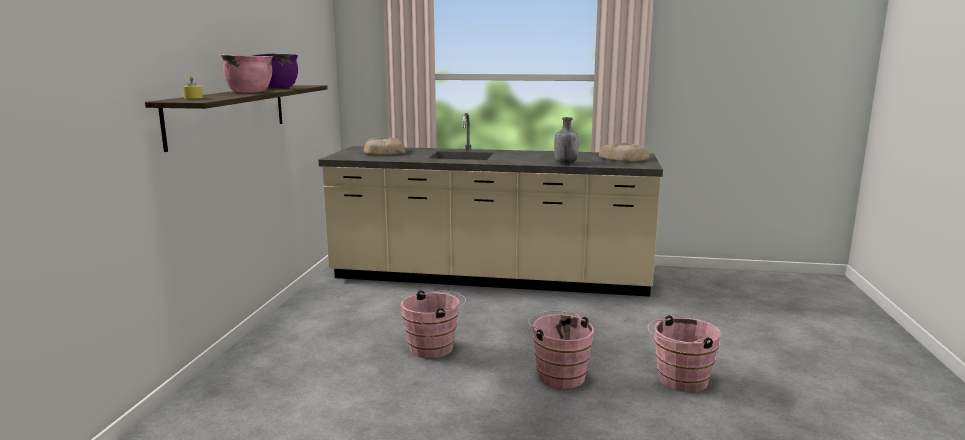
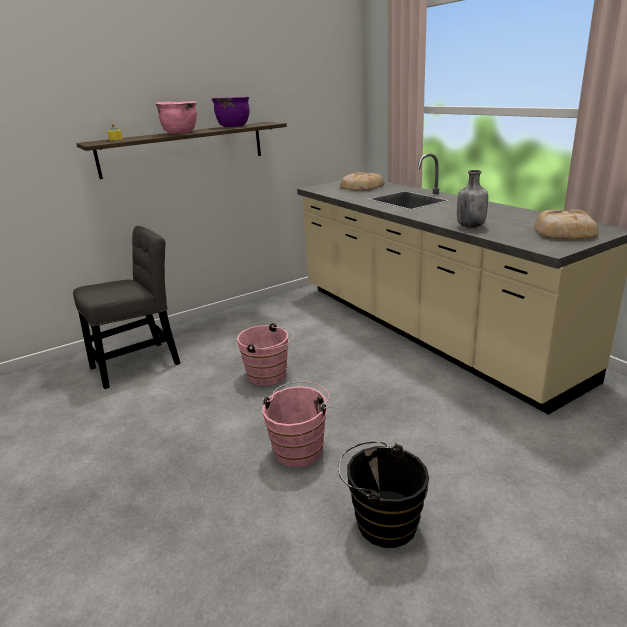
camera: 50 degrees right, 10 degrees up
(266, 394) = (140, 363): none -> grey chair
(679, 380) = (382, 521): pink bucket -> black bucket

